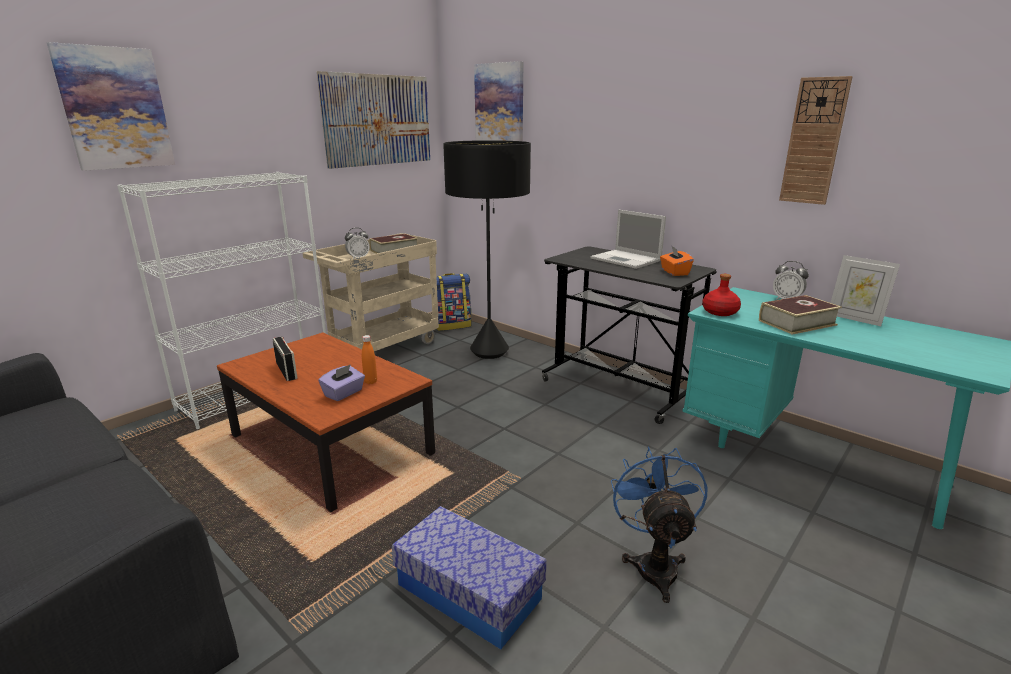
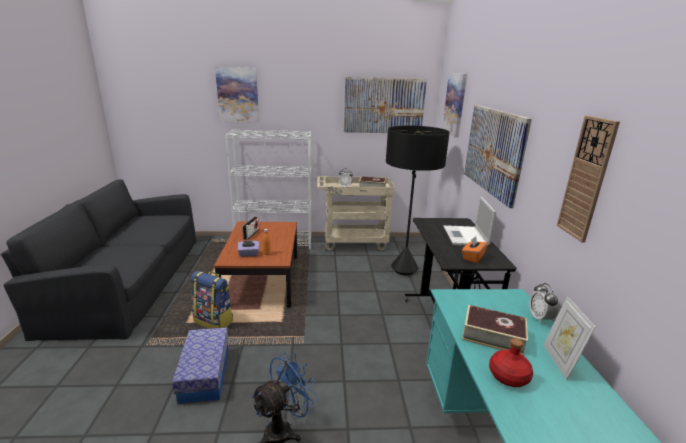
camera: 45 degrees right, 0 degrees up
(452, 325) = (411, 245): backpack -> backpack (214, 321)
(622, 150) = (493, 151): none -> picture
(720, 312) = (455, 299): red bottle -> red bottle (509, 376)

